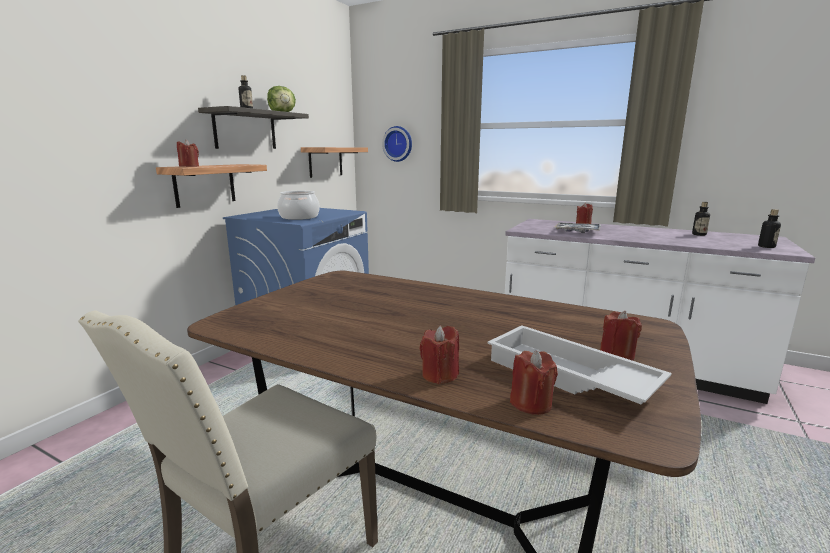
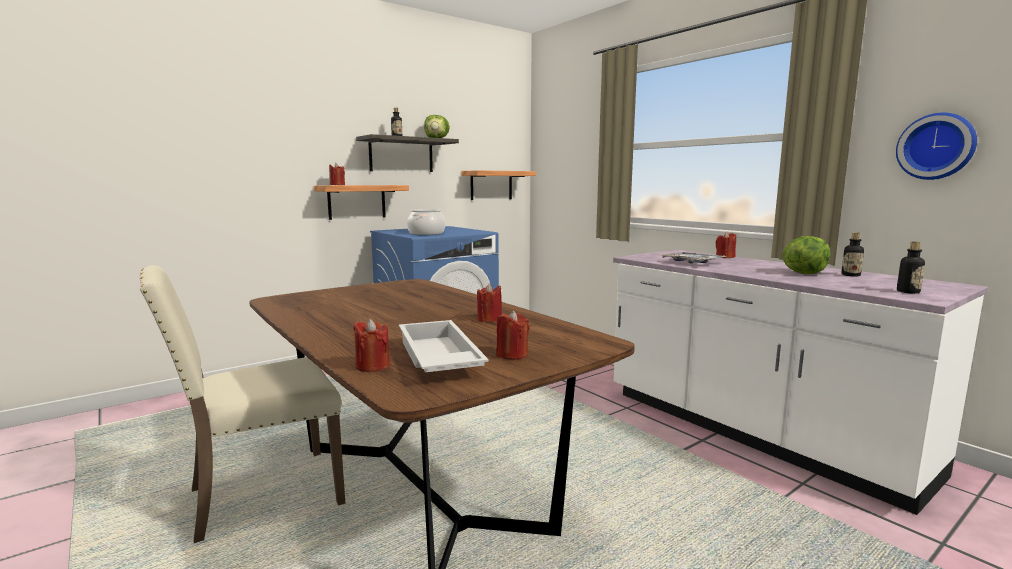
camera: 25 degrees right, 5 degrees down
(398, 144) = (566, 167): wall clock -> wall clock (936, 146)
(439, 375) = (348, 343): red candle -> red candle (489, 319)
(670, 235) = (804, 273): none -> lettuce

